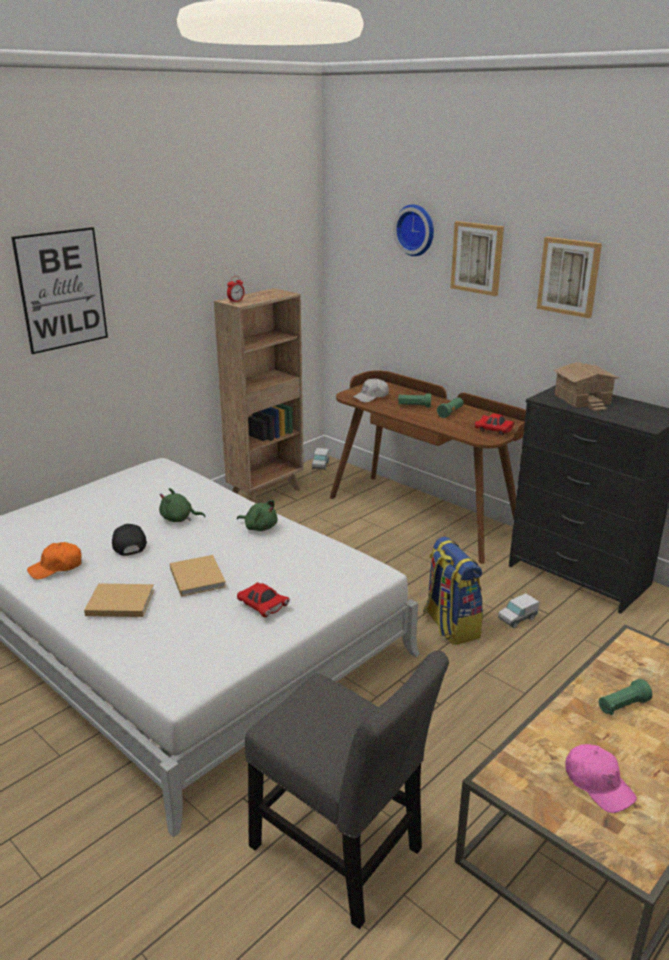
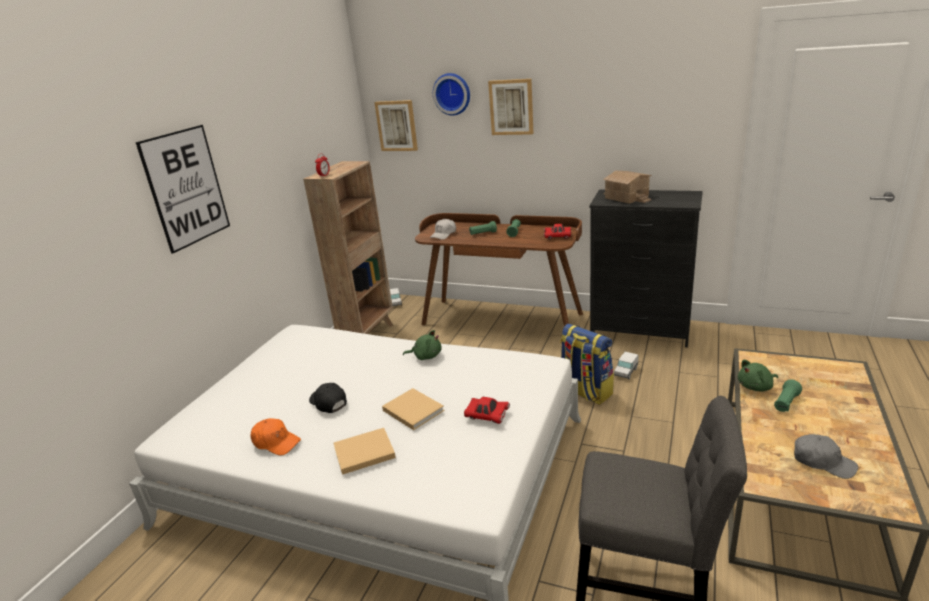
camera: 20 degrees left, 0 degrees up
(56, 567) = (276, 442): orange cap -> orange cap turned 105 degrees counterclockwise
(179, 519) = (352, 369): green plush toy -> green plush toy (756, 387)
(569, 276) = (592, 108): picture -> picture (397, 125)
(598, 784) = (822, 462): pink cap -> grey cap

